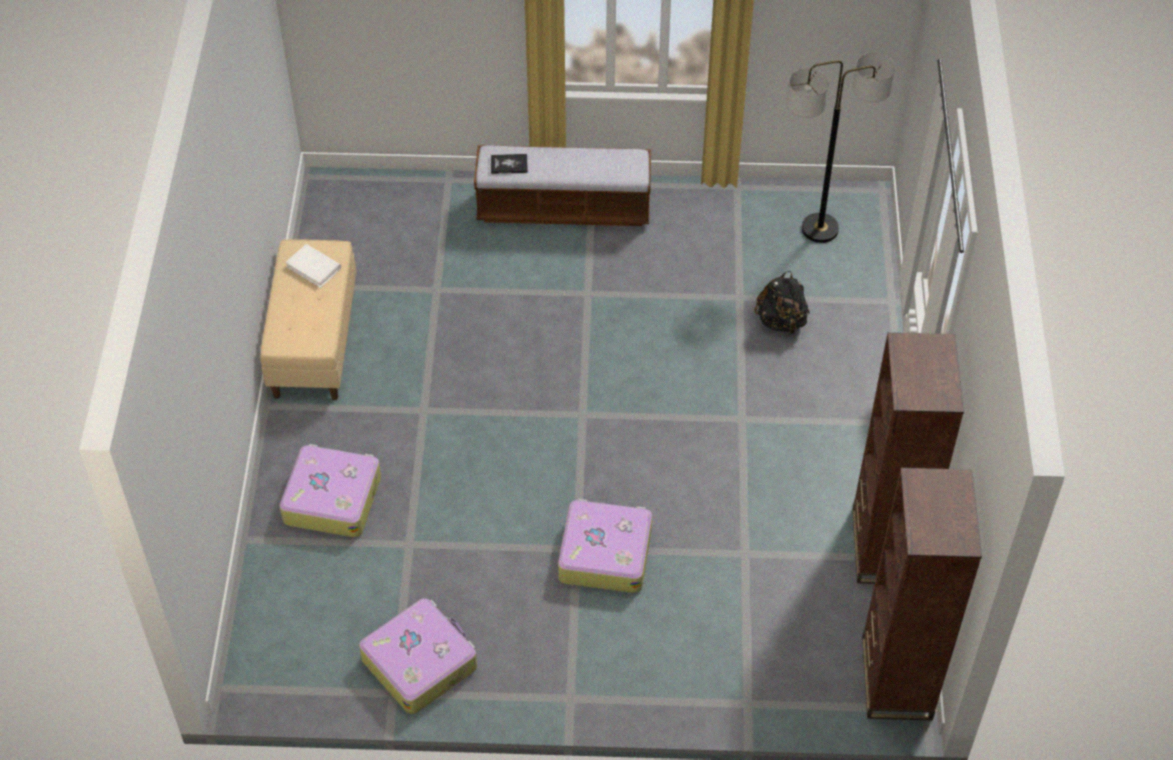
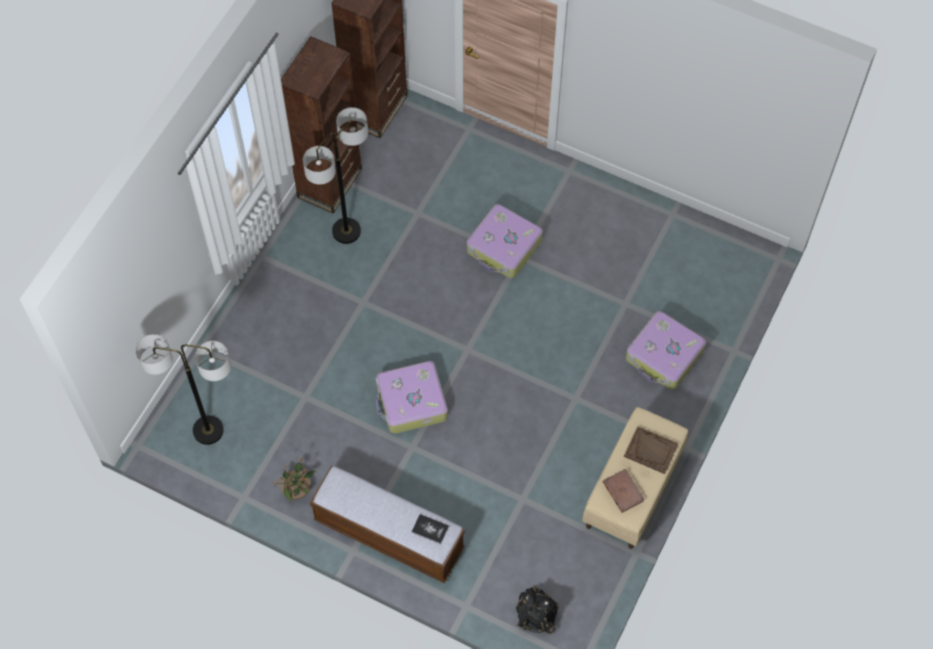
camera: 155 degrees left, 10 degrees up
(297, 317) = (651, 450): none -> brown tray
(314, 268) = (623, 491): white book -> brown book
(420, 662) = (649, 226): suitcase -> suitcase (411, 402)
(685, 212) = (297, 490): none -> potted plant
(781, 322) = (288, 364): black backpack -> black backpack (535, 616)
(819, 493) = (346, 231): none -> floor lamp

